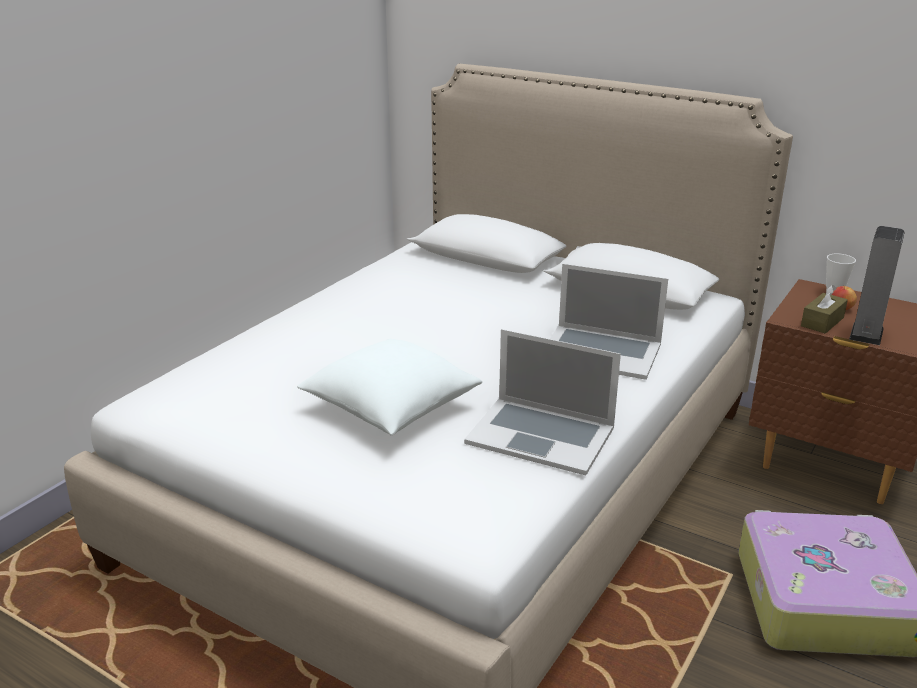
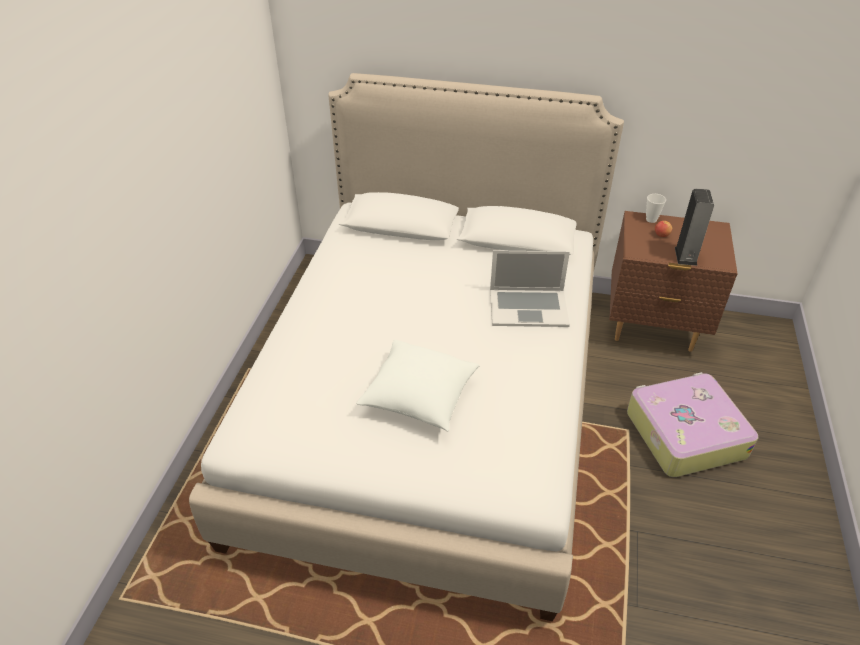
camera: 20 degrees left, 15 degrees up
(541, 435) = (529, 395): laptop -> none
(822, 322) = (656, 251): brown tissue box -> none

